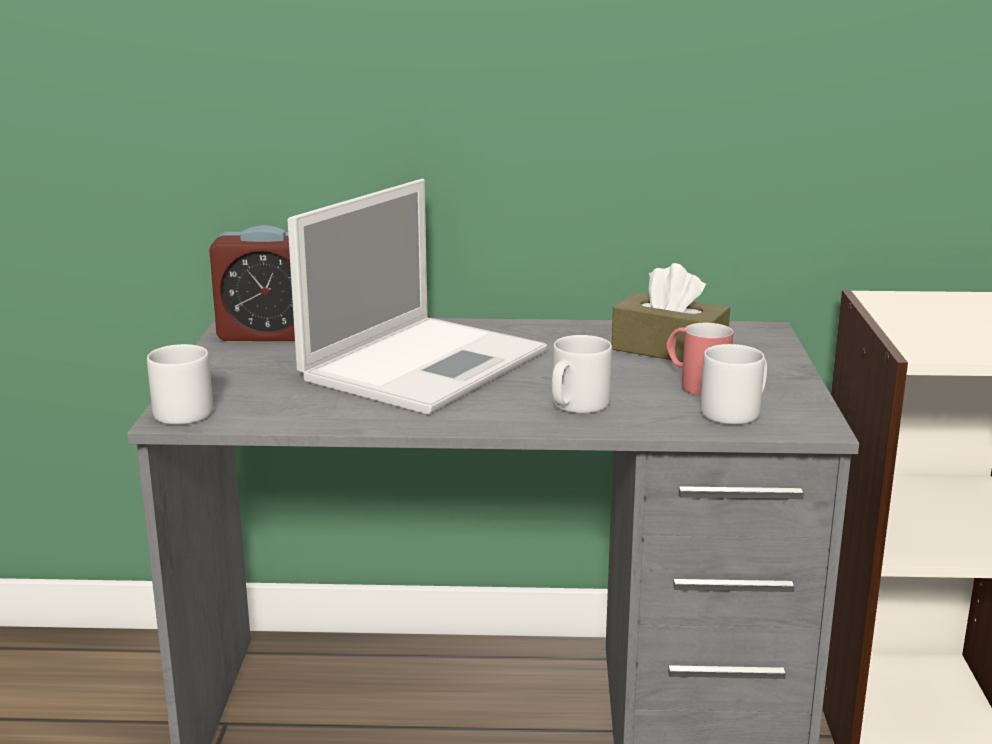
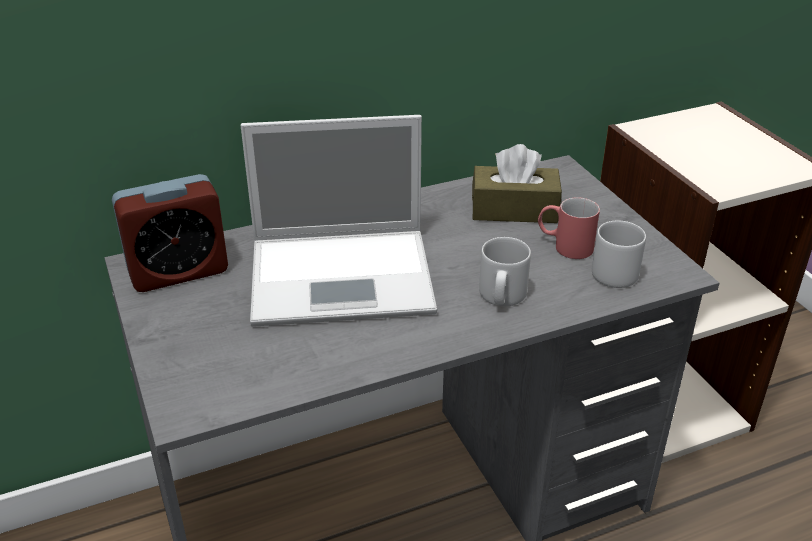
camera: 25 degrees left, 15 degrees up
(186, 411) = (187, 399): grey mug -> none
(427, 364) = (345, 276): laptop -> laptop turned 75 degrees clockwise

